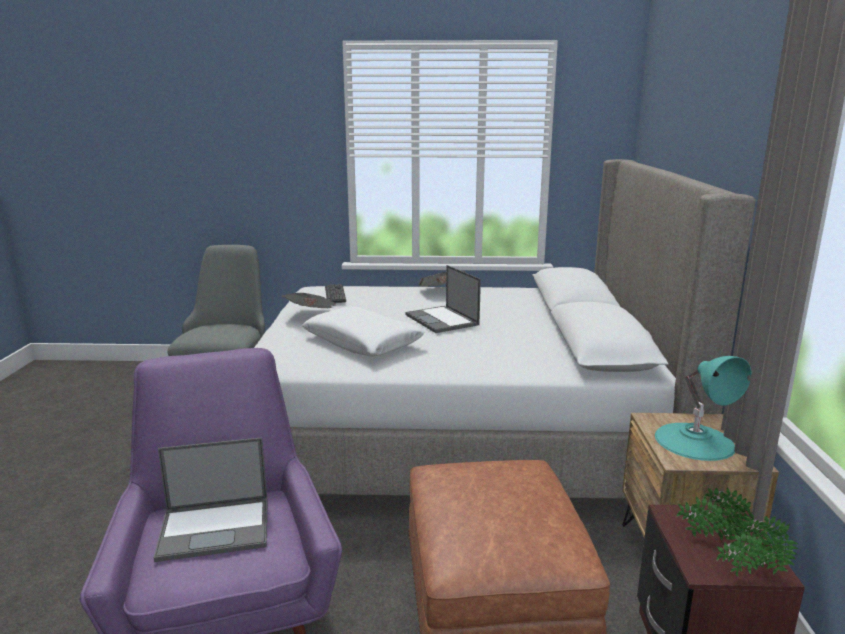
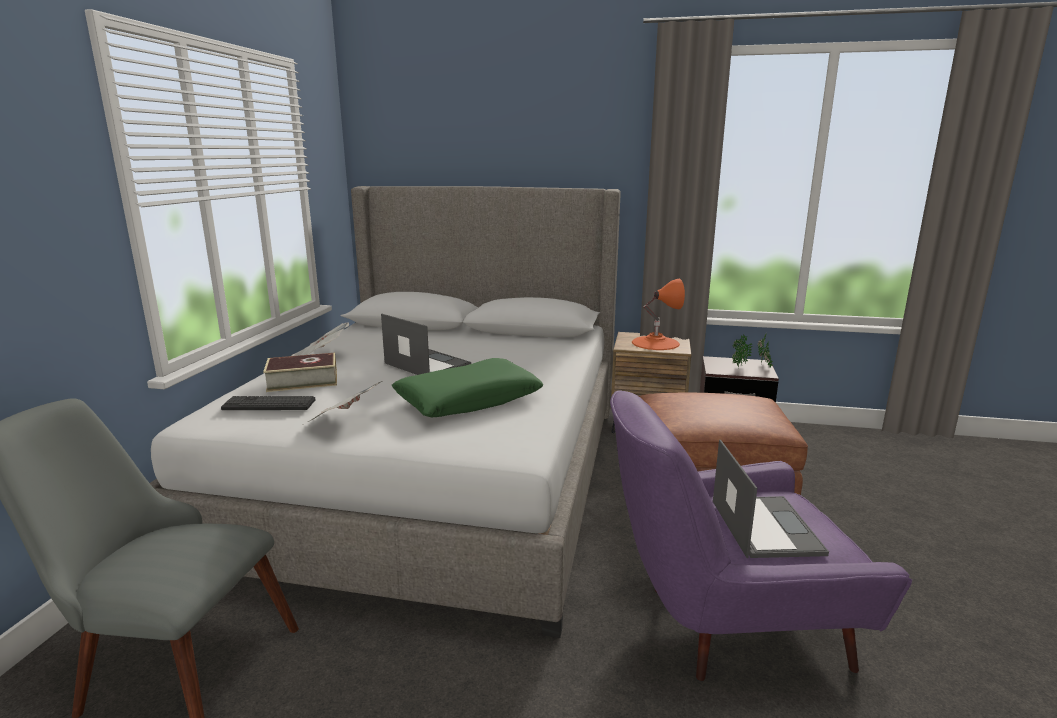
camera: 80 degrees left, 0 degrees up
(362, 342) = (468, 400): white pillow -> green pillow
(381, 294) = (303, 381): none -> book
(442, 320) = (426, 364): laptop -> laptop turned 120 degrees counterclockwise
(694, 441) = (655, 343): turquoise table lamp -> orange table lamp

